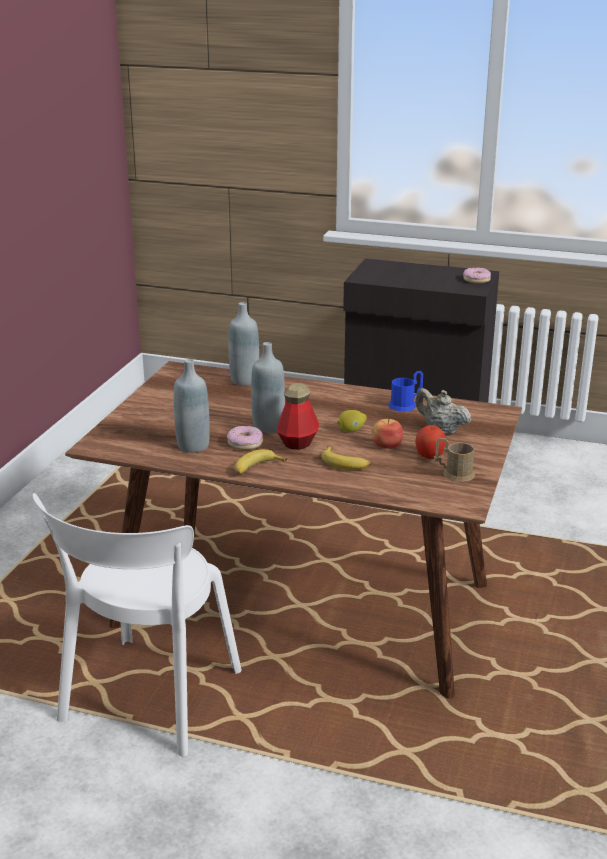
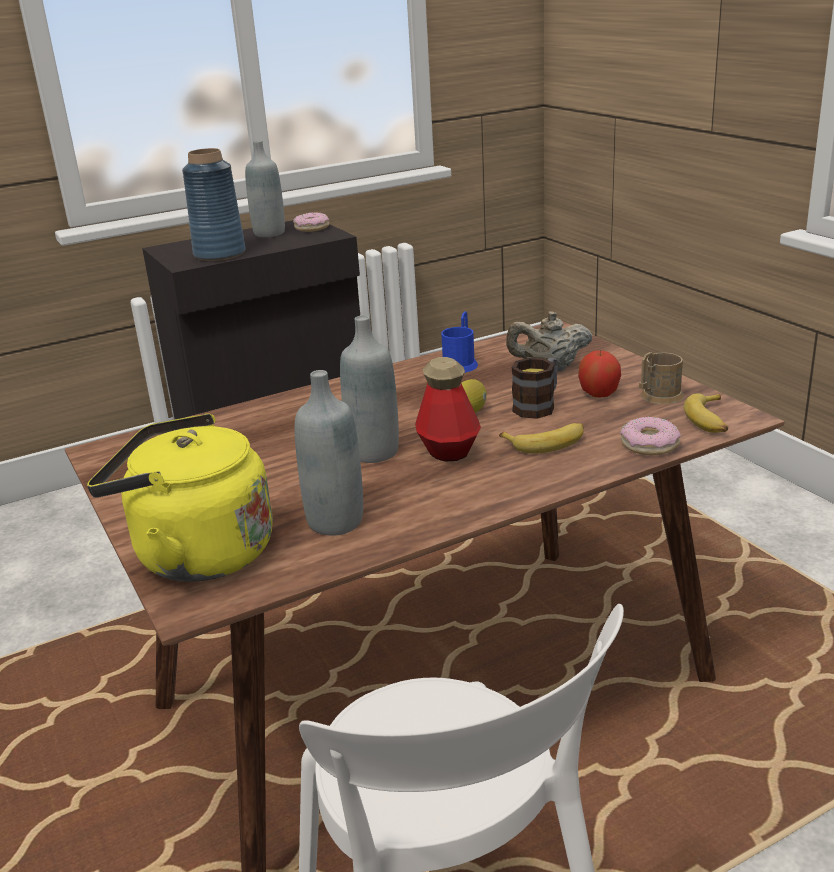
camera: 45 degrees left, 0 degrees up
(128, 430) = (196, 554): none -> yellow kettle
(244, 380) = (226, 422): grey bottle -> grey bottle (269, 233)
(245, 443) = (392, 483): donut -> donut (649, 445)
(256, 468) = (472, 501): banana -> banana (710, 420)
(386, 445) = (538, 406): apple -> mug
(389, 279) = (219, 254): none -> blue vase

